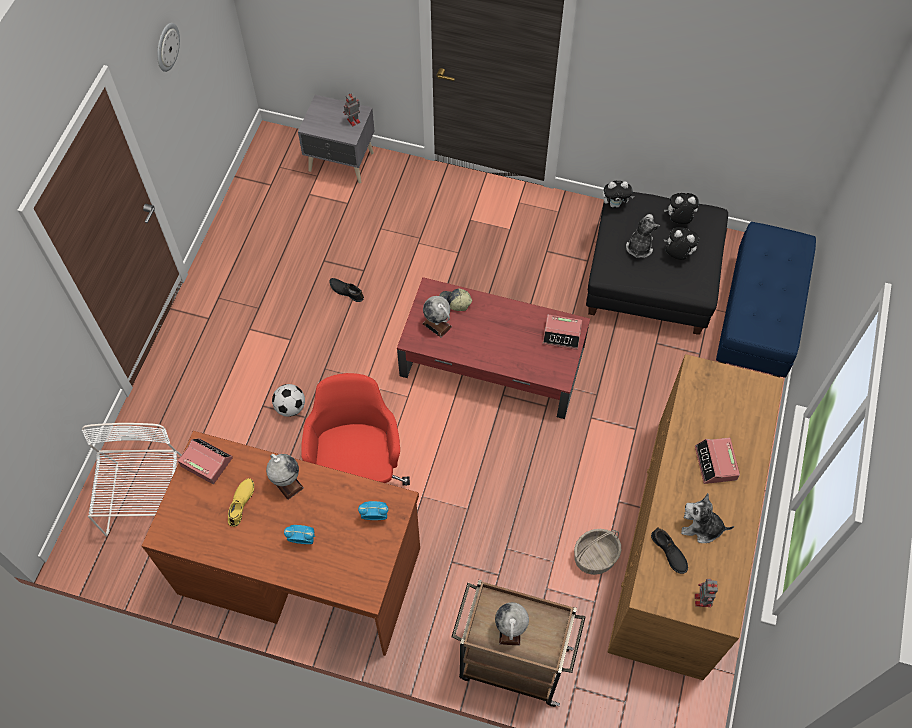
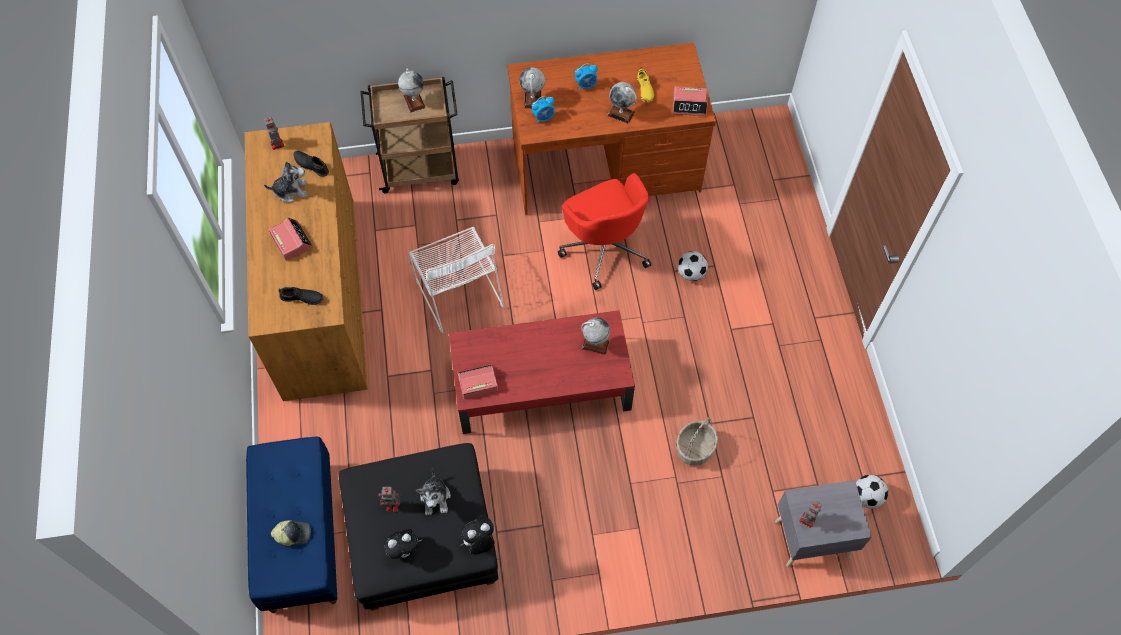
camera: 155 degrees right, 0 degrees up
(148, 502) = (747, 164): white chair -> white chair (458, 290)
(166, 46) = (970, 305): wall clock -> none
(278, 171) = (866, 497): none -> football
(346, 291) = (712, 395): black shoe -> black shoe (302, 298)
(374, 547) = (532, 99): none -> globe
(454, 302) = (591, 372): cap -> cap (293, 534)
(595, 556) = (386, 261): basket -> basket (695, 449)
(677, 254) = (393, 505): plush toy -> toy robot

